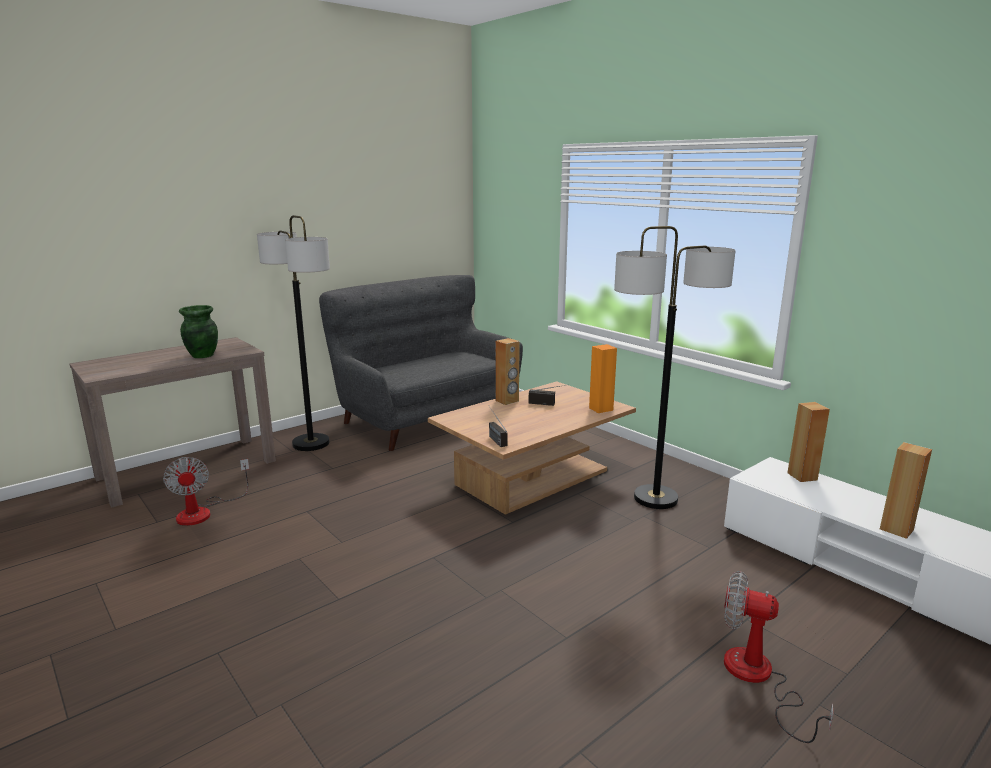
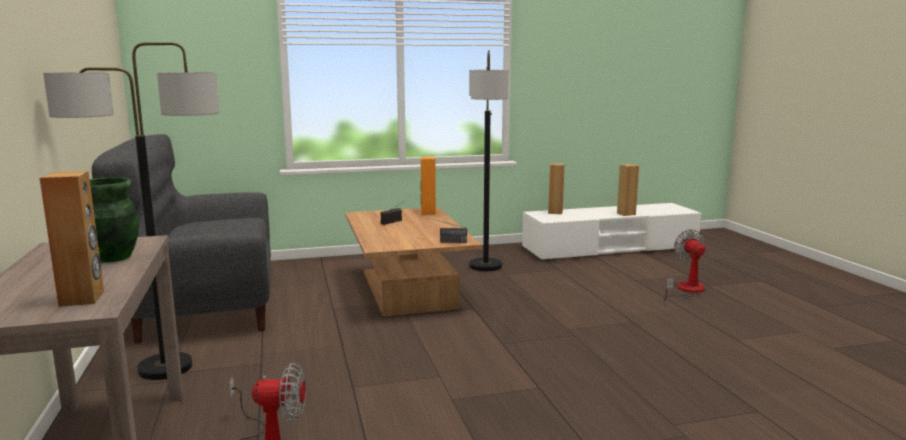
camera: 65 degrees left, 5 degrees down
(507, 401) = (368, 228): brown speaker -> brown speaker (82, 299)
(758, 679) = (687, 291): fan -> fan turned 120 degrees clockwise

